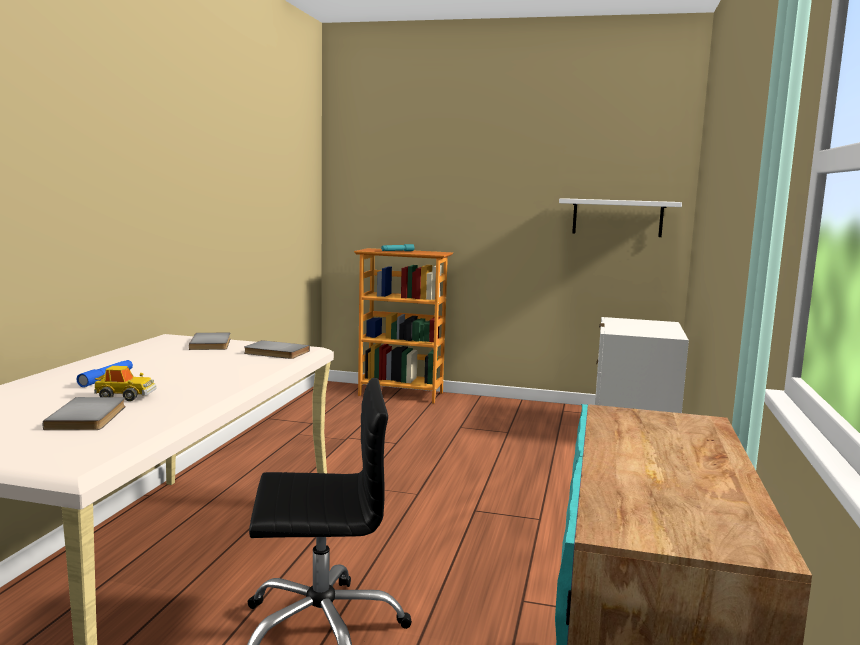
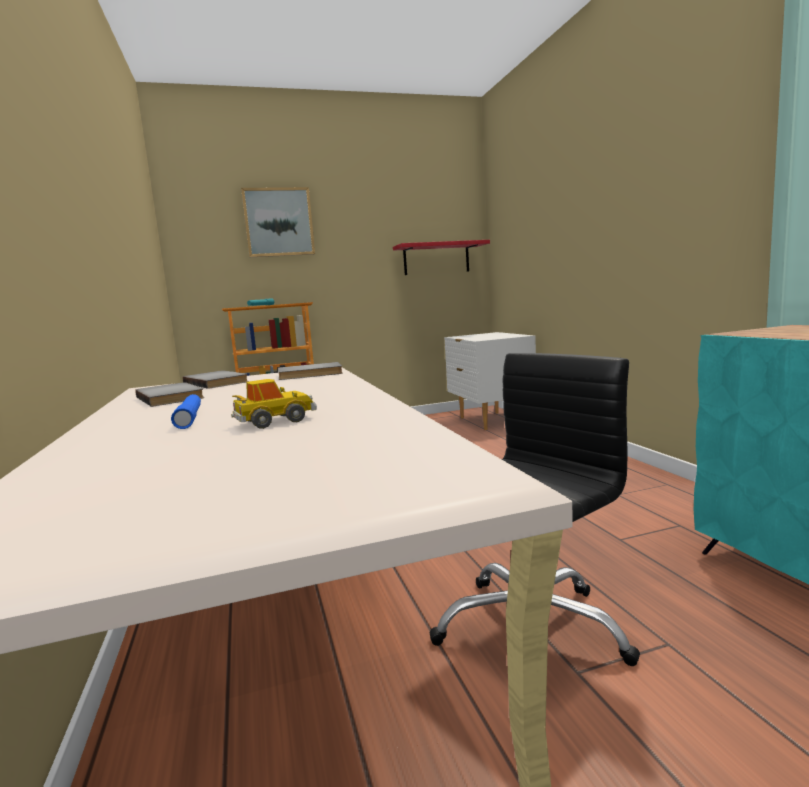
camera: 30 degrees left, 0 degrees up
(90, 417) = (304, 441): grey book -> grey book (172, 397)
(435, 163) = (278, 222): none -> picture
(617, 217) = (436, 259): white shelf -> red shelf

